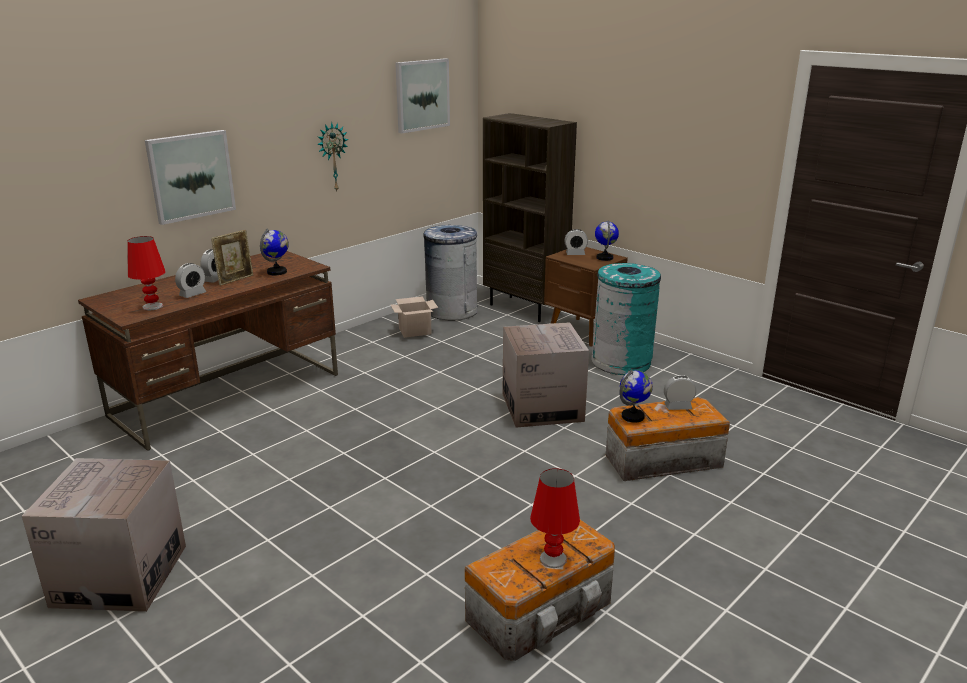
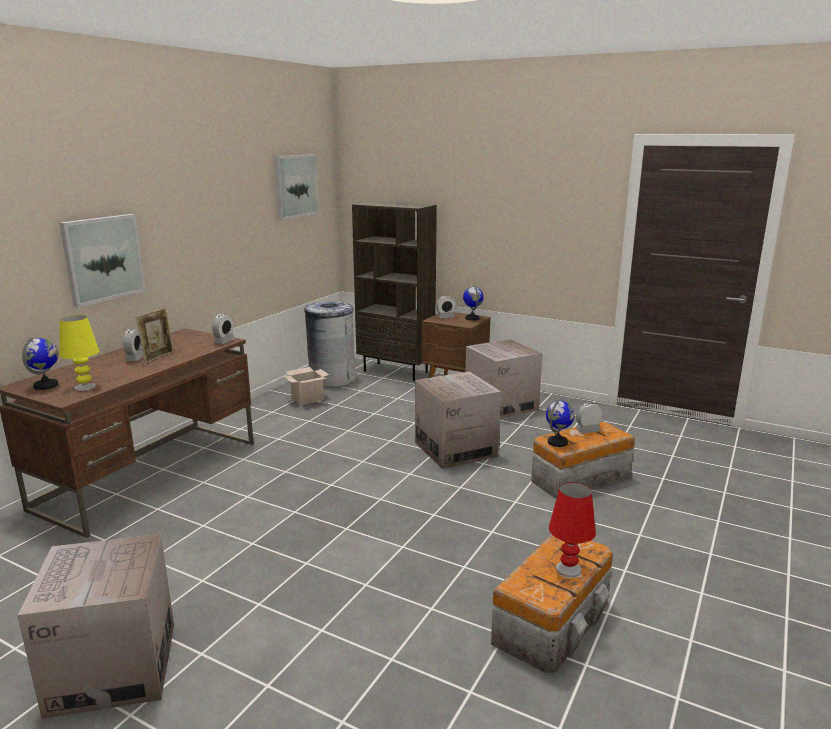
camera: 15 degrees left, 5 degrees down
(153, 306) = (85, 387): red table lamp -> yellow table lamp
(192, 294) = (121, 373): alarm clock -> alarm clock (224, 341)
(277, 272) = (196, 347): globe -> globe (46, 385)
(332, 157) = (226, 241): wall clock -> none
(621, 362) = (501, 405): turquoise trash can -> cardboard box

